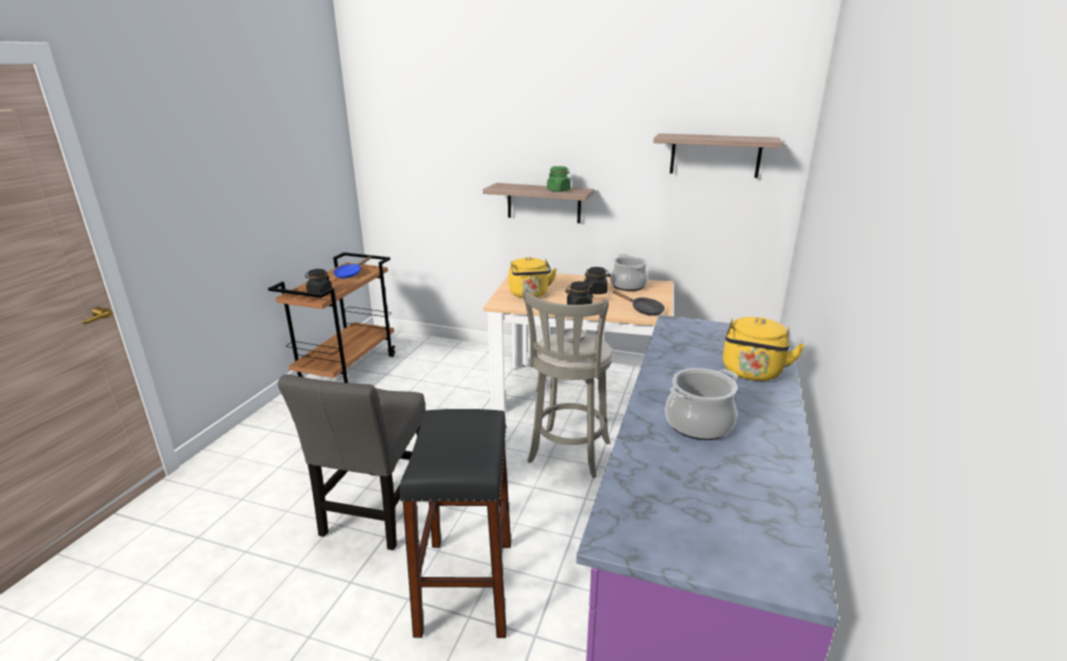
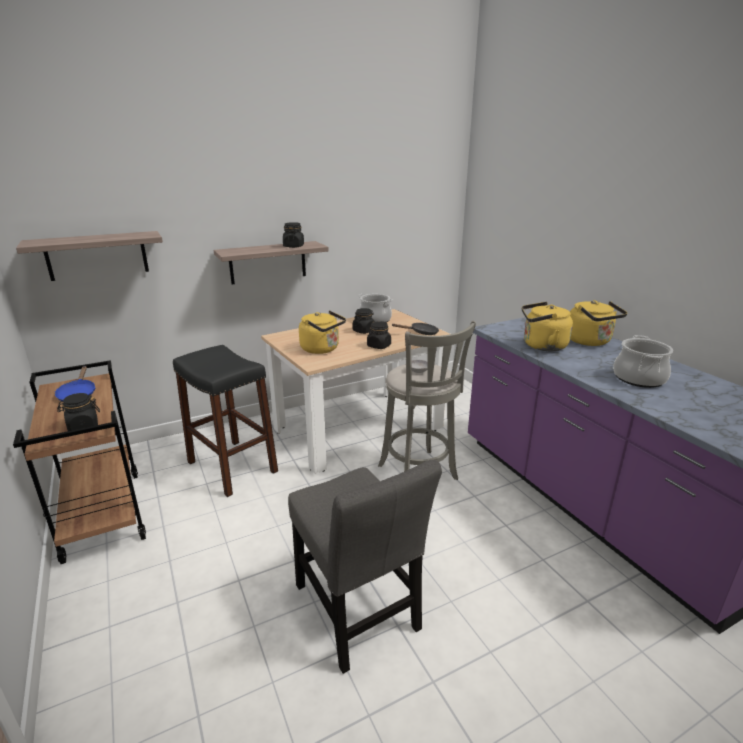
camera: 45 degrees left, 0 degrees up
(466, 586) = (507, 607): black stool -> black stool (232, 467)
(558, 190) = (293, 246): green jar -> black jar
(680, 355) = (541, 346): none -> yellow kettle
(715, 155) = (407, 199): shelf -> shelf (97, 255)

